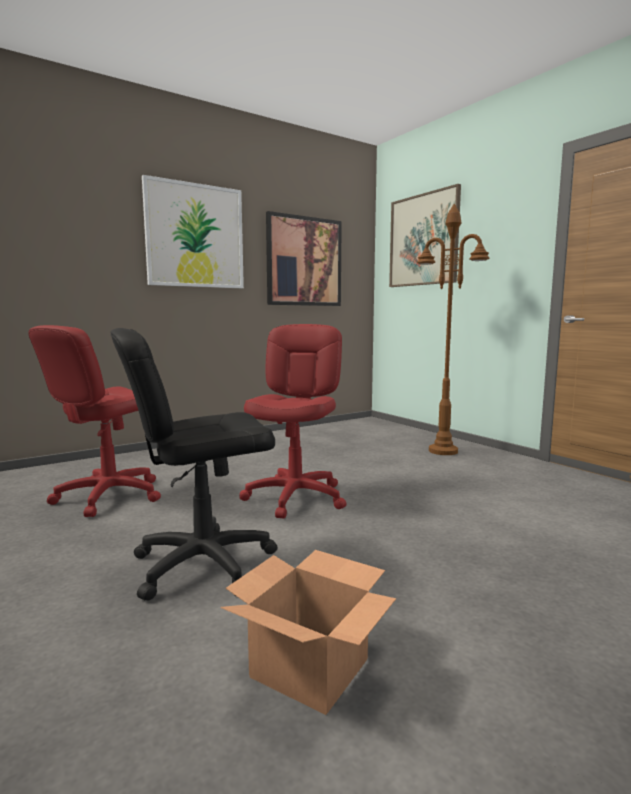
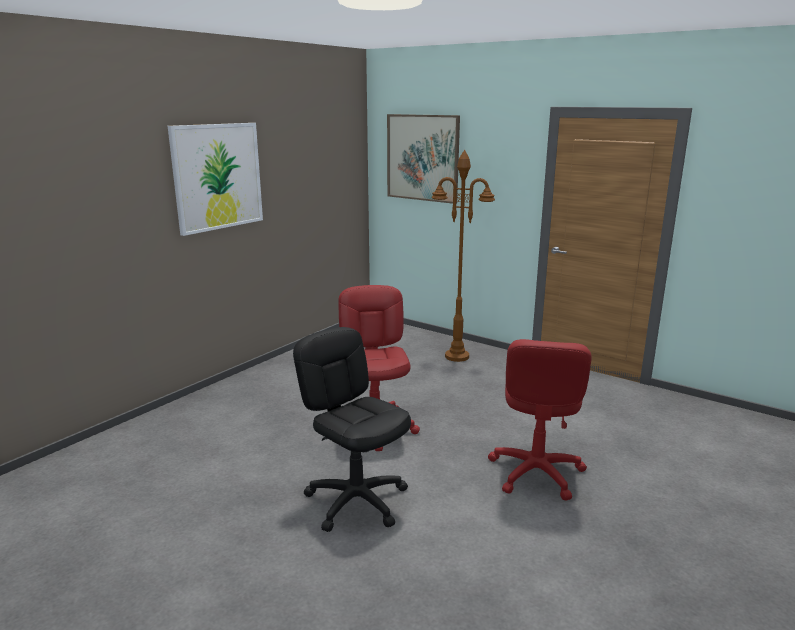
camera: 20 degrees left, 10 degrees up
(109, 496) = (217, 455): red office chair -> red office chair (535, 473)
(203, 564) = (357, 500): black office chair -> black office chair turned 90 degrees clockwise
(304, 261) = (310, 181): picture -> none
(307, 668) = (473, 550): cardboard box -> none

